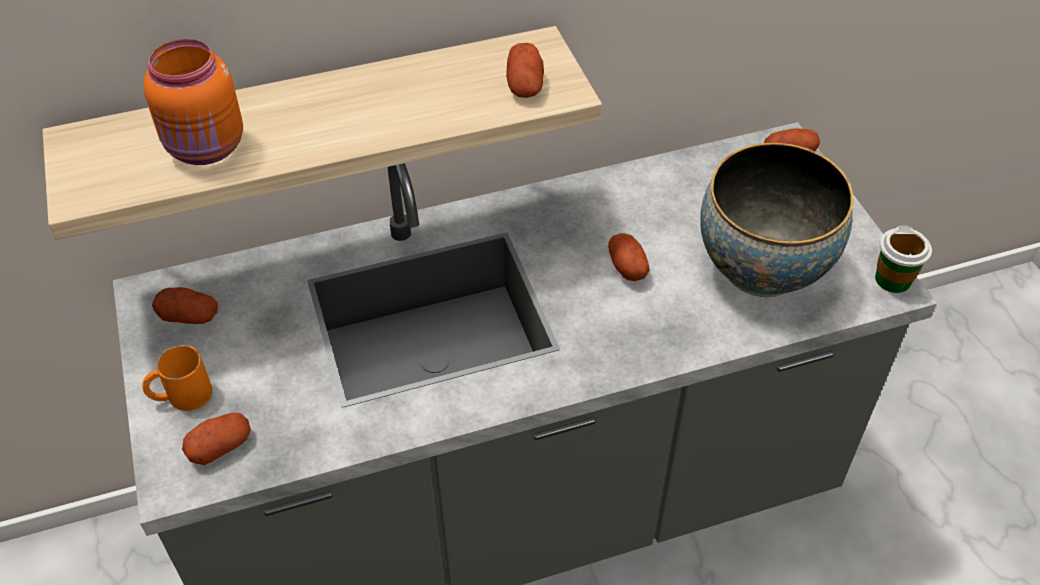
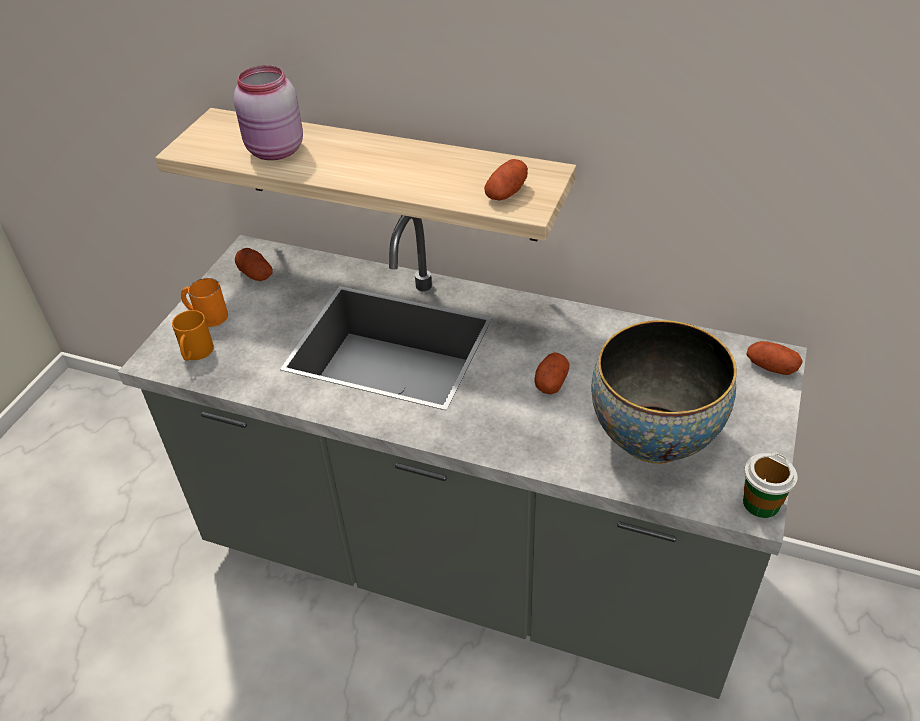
camera: 40 degrees right, 5 degrees down
(207, 148) = (275, 151): orange jar -> pink jar
(220, 447) = (196, 354): potato -> orange mug

